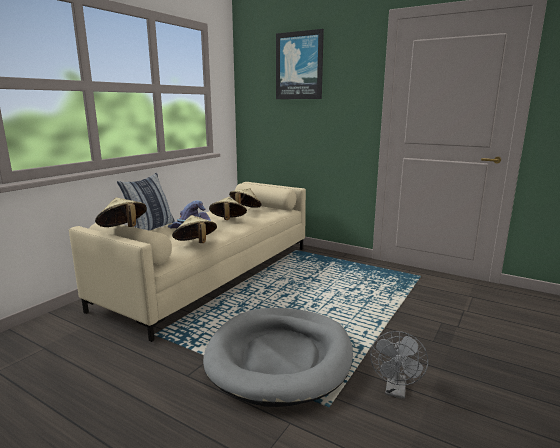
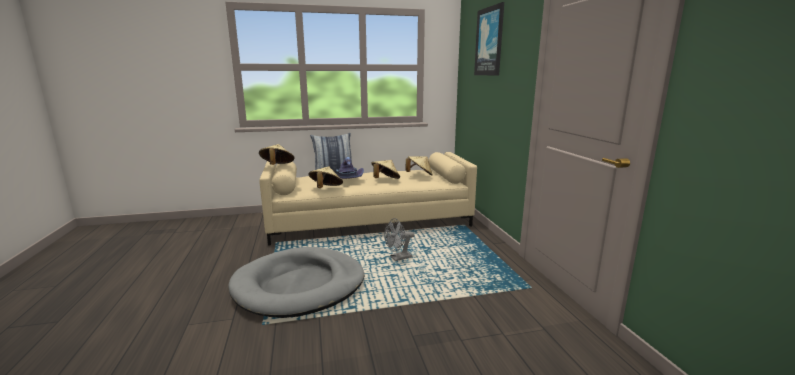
camera: 45 degrees right, 0 degrees up
(396, 391) = (311, 344): grey fan -> grey fan (398, 258)

